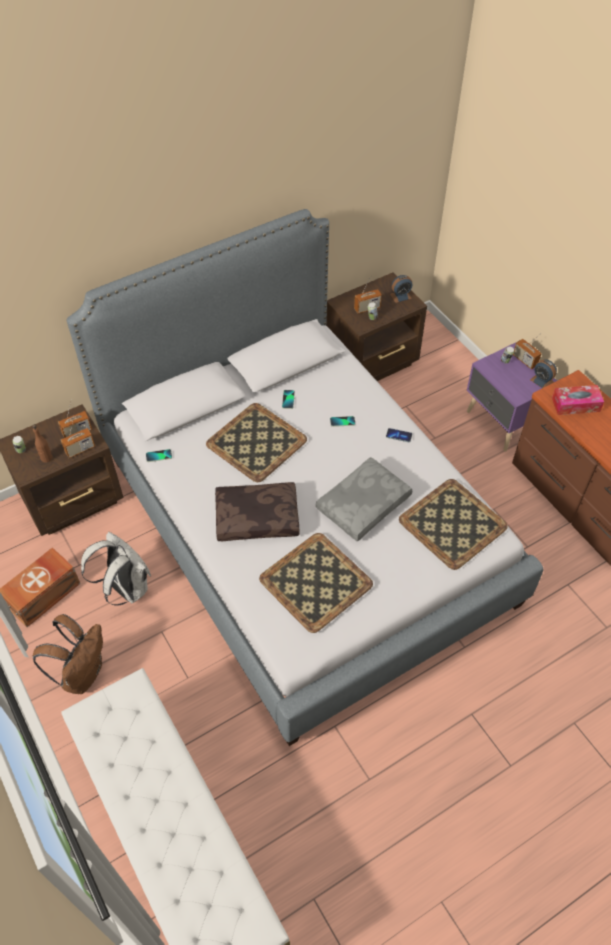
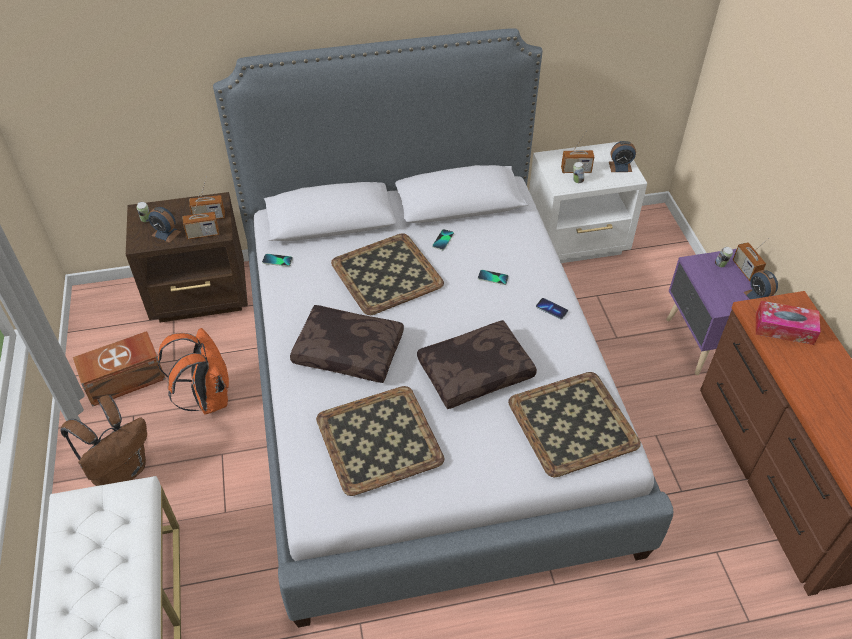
camera: 20 degrees right, 5 degrees down
(46, 458) = (166, 233): brown bottle -> alarm clock
(126, 588) = (207, 398): white backpack -> orange backpack
(363, 503) = (475, 370): grey pillow -> brown pillow
(373, 363) = (578, 242): brown nightstand -> white nightstand

